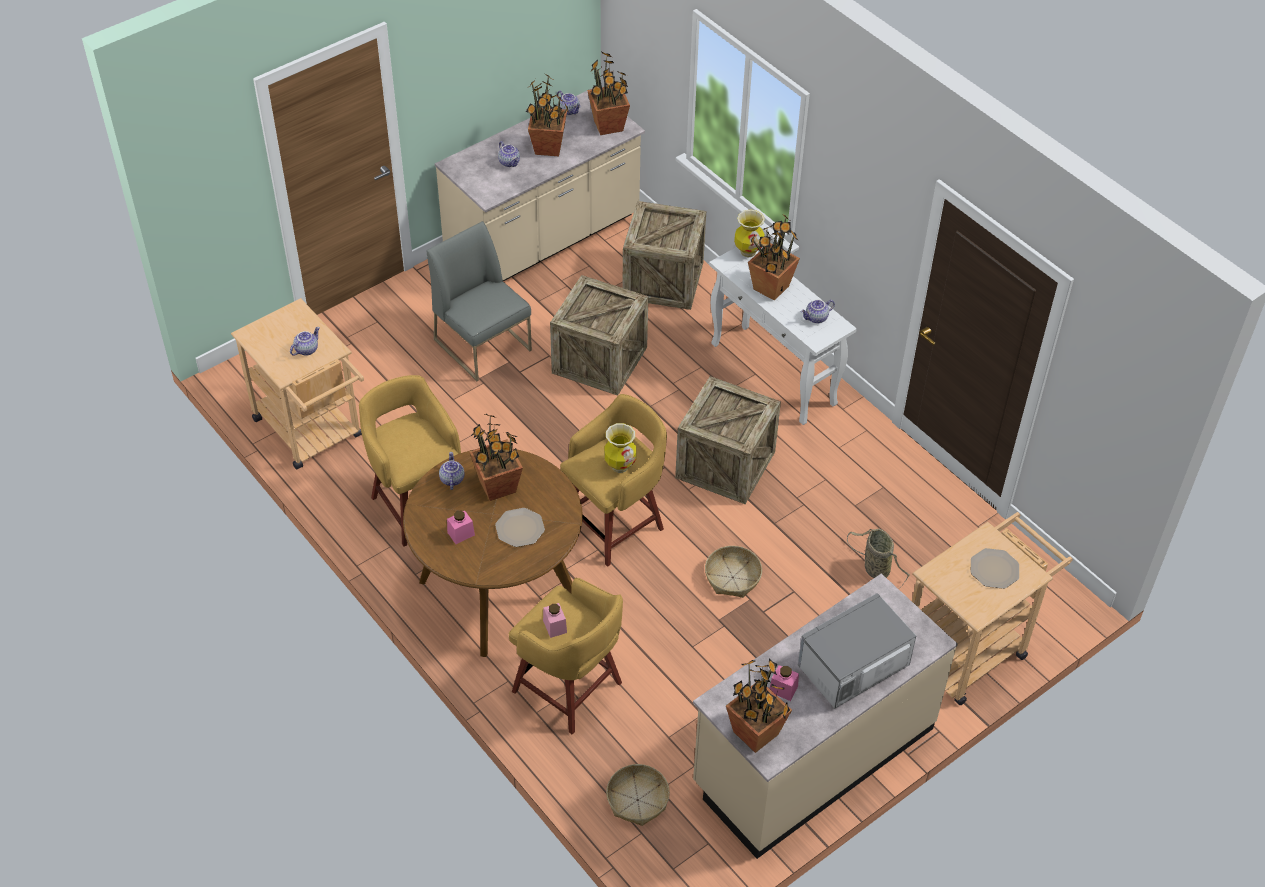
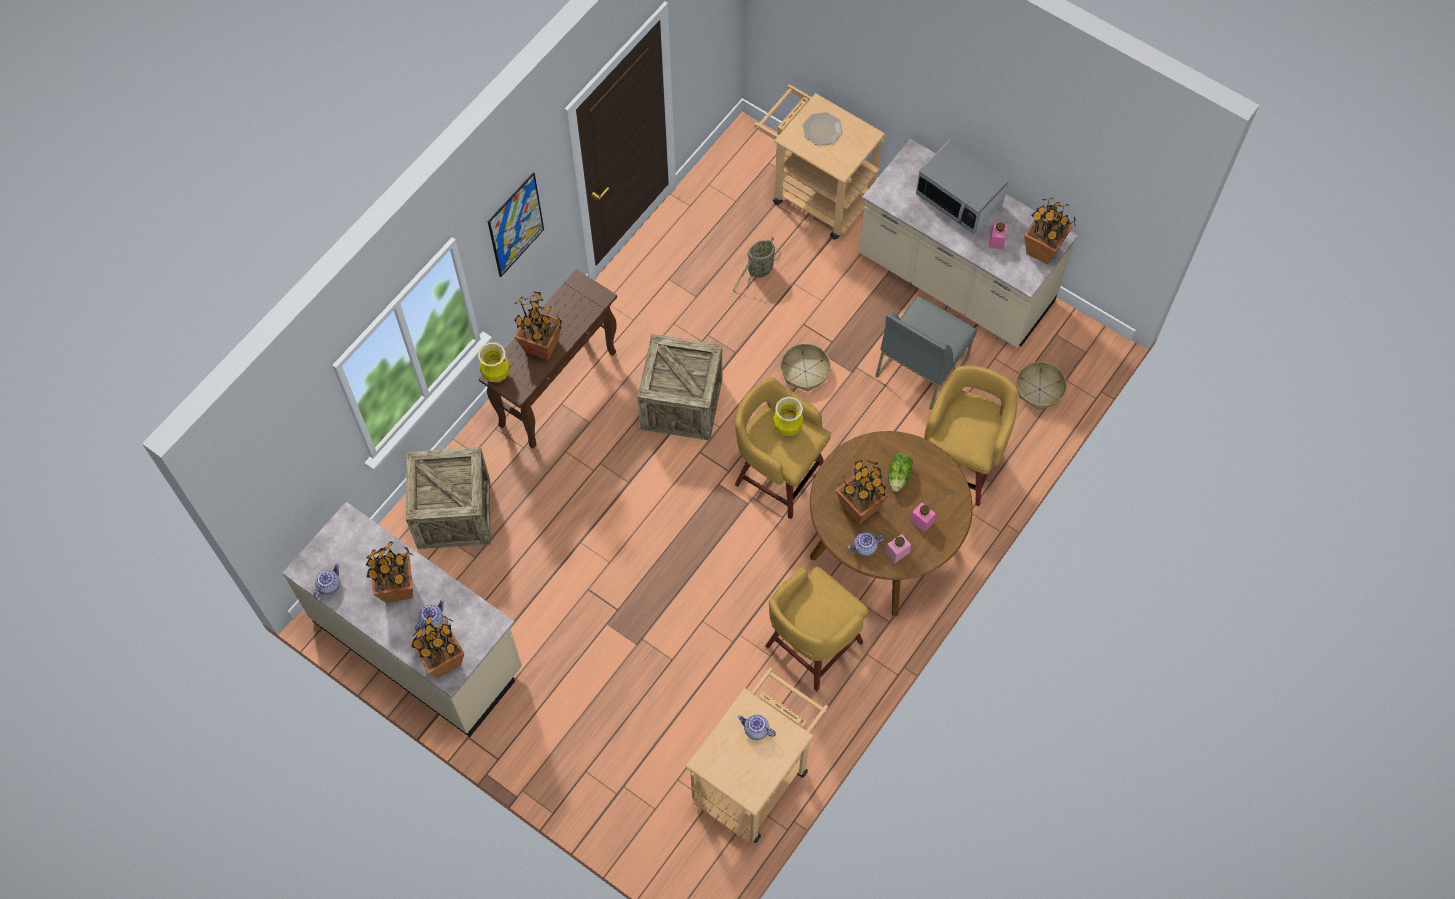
camera: 105 degrees left, 15 degrees up
(483, 345) = (590, 655): grey chair -> grey chair (921, 366)
(520, 528) = (899, 476): plate -> lettuce
(555, 626) = (974, 432): pink jar -> pink jar (897, 552)
(599, 360) = (581, 542): crate -> none
(608, 126) = (347, 538): potted plant -> potted plant (443, 660)
(774, 375) = (558, 388): white console table -> brown console table
(816, 318) = (572, 302): teapot -> none
(855, 199) = (516, 225): none -> picture

